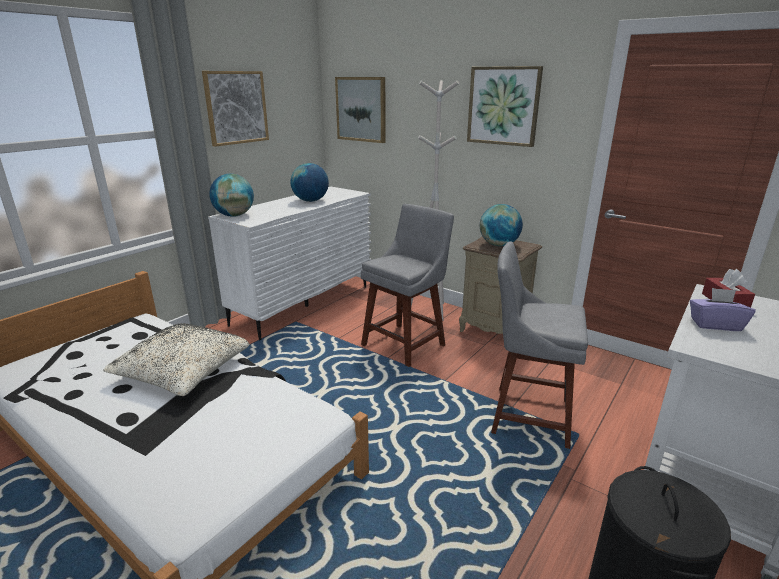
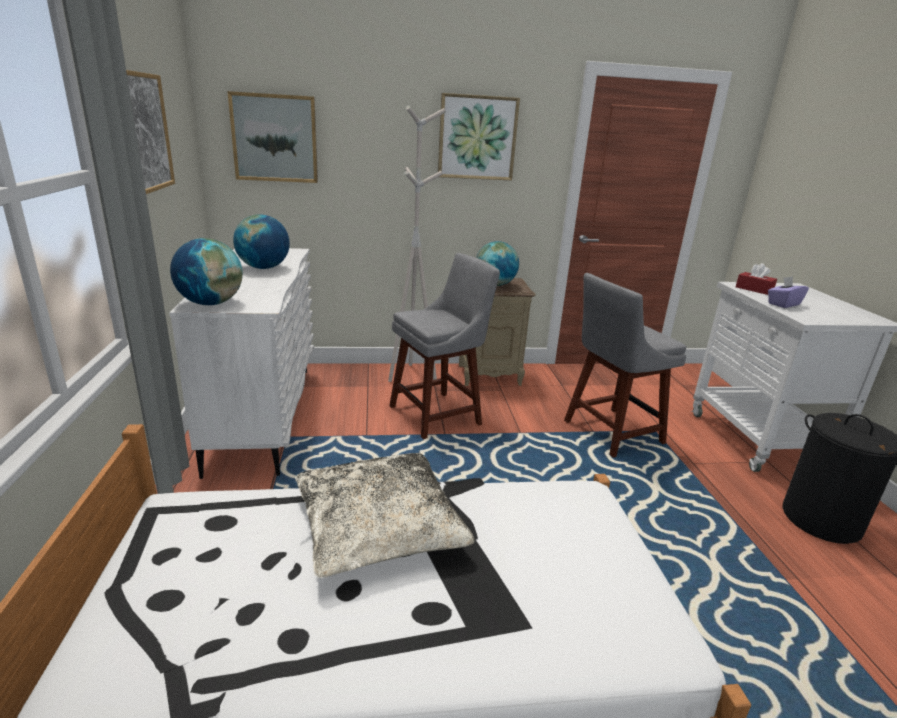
camera: 45 degrees left, 0 degrees up
(406, 343) = (439, 414): grey chair -> grey chair turned 60 degrees clockwise

